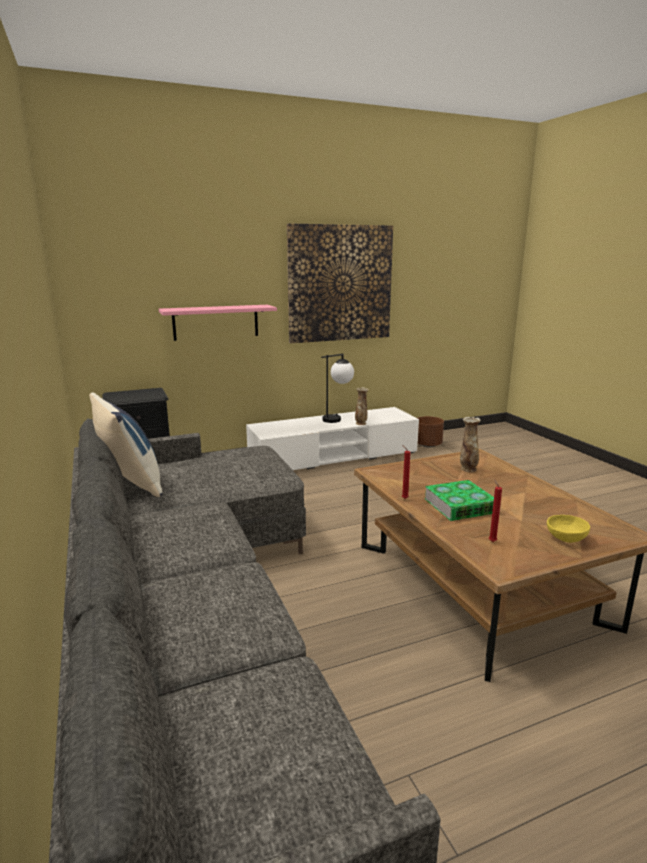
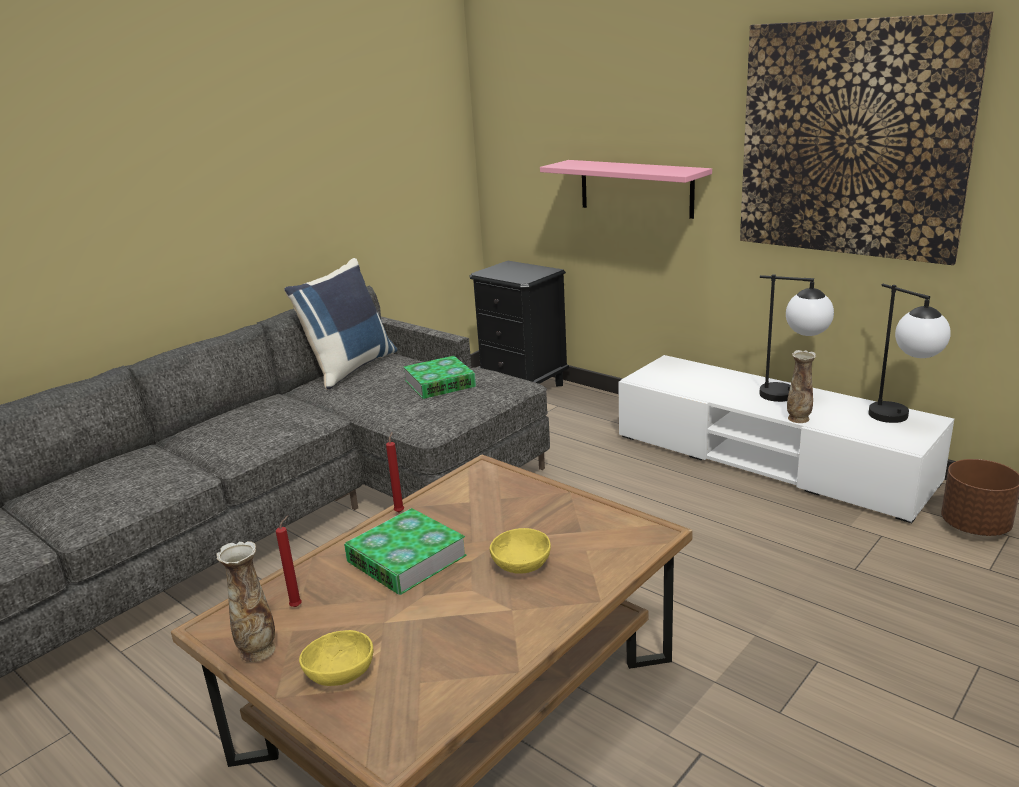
camera: 65 degrees right, 5 degrees up
(221, 463) = (439, 383): none -> book
(385, 412) = (901, 420): none -> table lamp
(468, 469) = (568, 538): vase -> vase (258, 649)
(487, 483) = (521, 566): none -> yellow bowl

